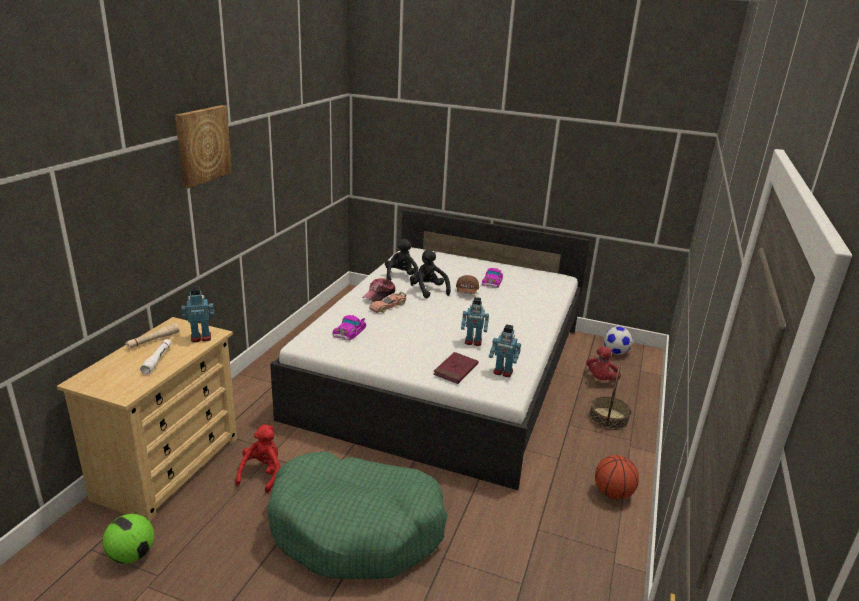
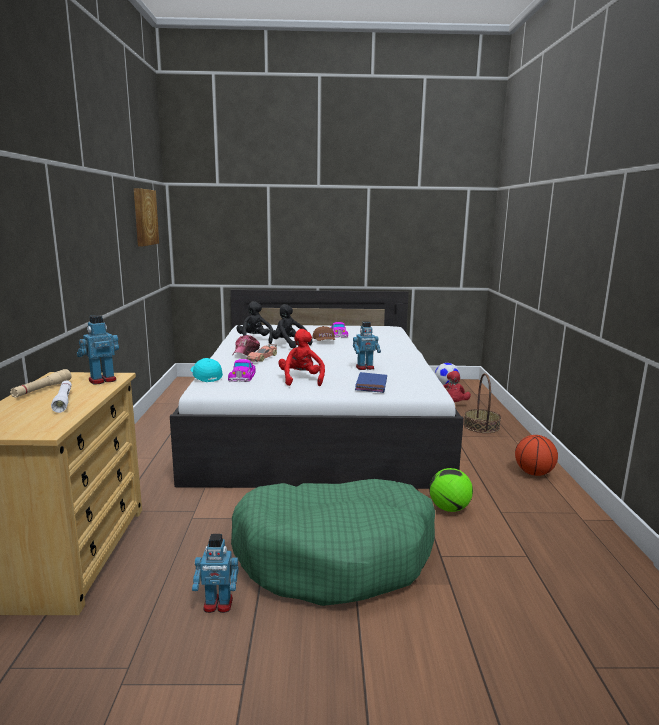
camera: 20 degrees left, 10 degrees down
(132, 555) = (76, 656): football -> football (449, 508)
(202, 145) = (64, 179): picture -> picture (144, 217)
(262, 474) = (194, 534): red plush toy -> red plush toy (301, 380)
(318, 326) = (205, 377): none -> turquoise cap
(456, 370) = (371, 385): red book -> blue book
(503, 372) = (413, 380): toy robot -> toy robot (218, 605)

